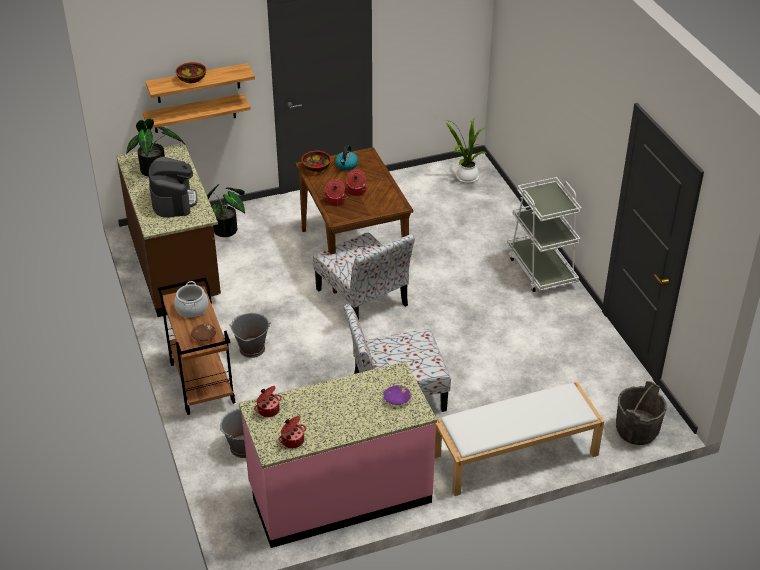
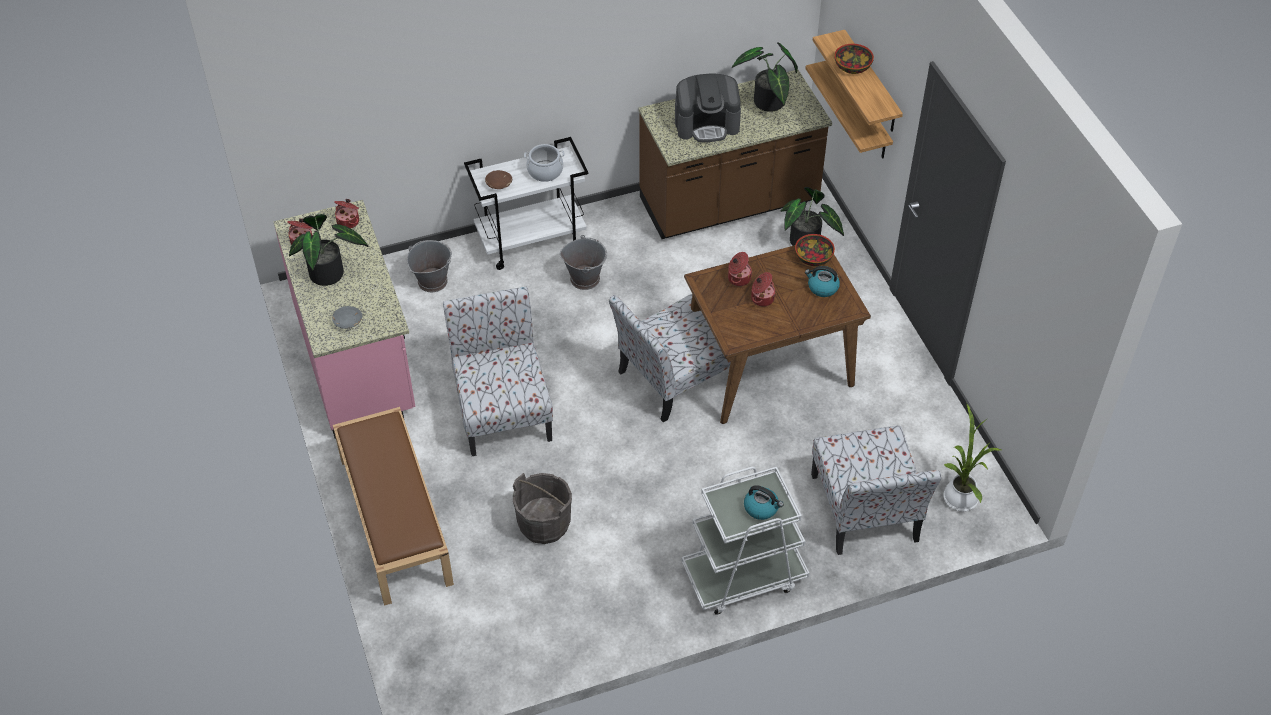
camera: 90 degrees right, 10 degrees up
(201, 382) = (532, 240): brown cart -> white cart
(339, 416) = (330, 275): none -> potted plant
(397, 399) = (348, 322): purple bowl -> grey bowl
(480, 215) = (865, 510): none -> chair
(514, 455) = (394, 519): white bench -> brown bench
(549, 196) = (761, 508): none -> kettle
(636, 430) = (421, 653): grey bucket -> grey bucket (544, 524)

